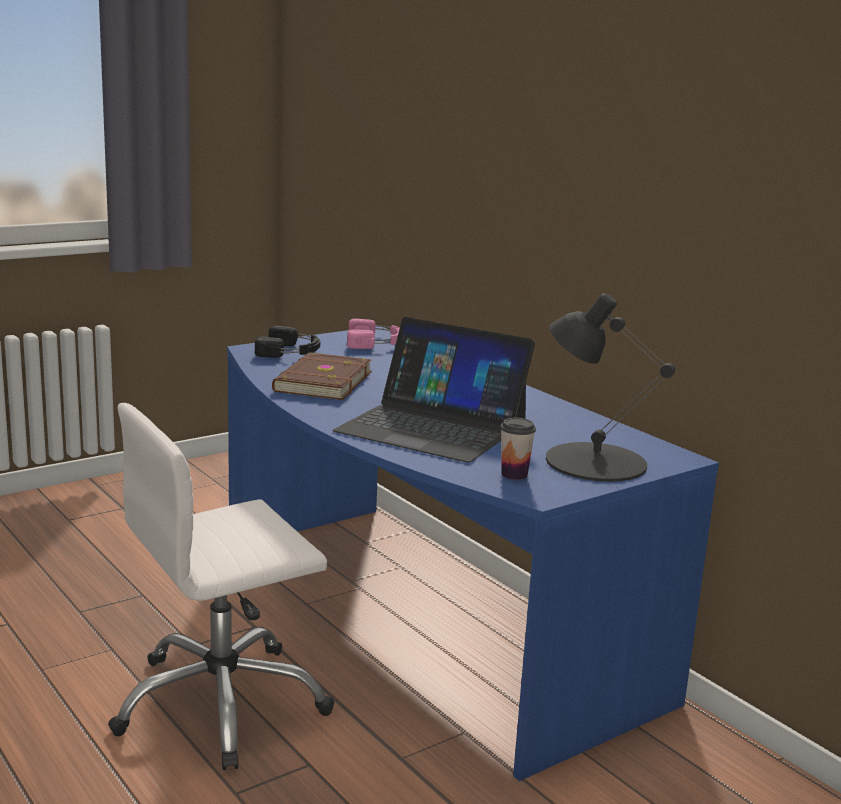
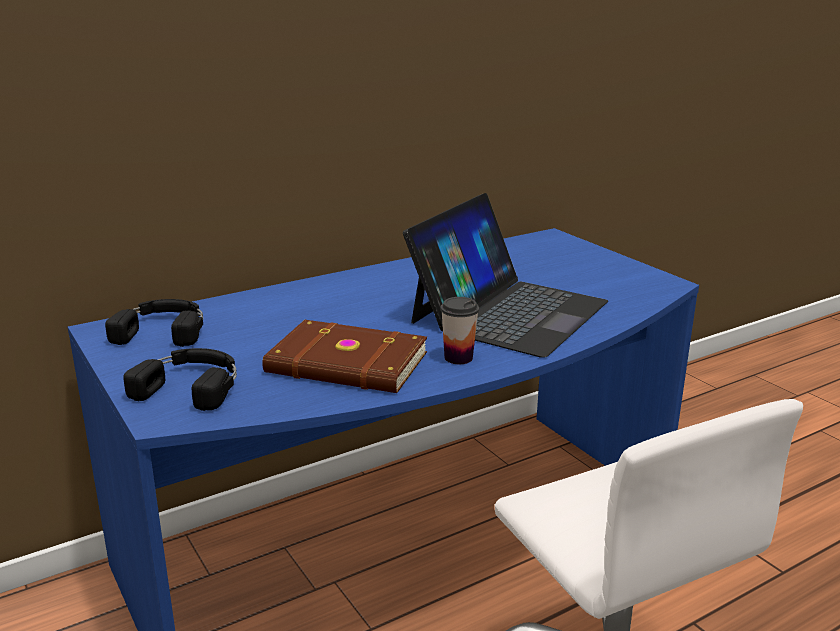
camera: 85 degrees left, 5 degrees up
(375, 342) = (163, 330): pink headphones -> black headphones
(514, 474) = (624, 288): cup -> cup (458, 358)
(594, 461) = (575, 260): black table lamp -> none

